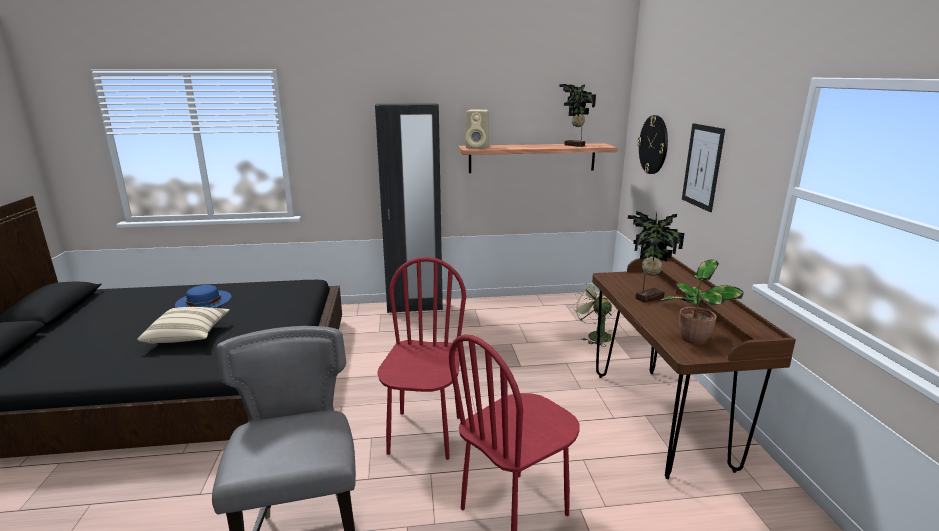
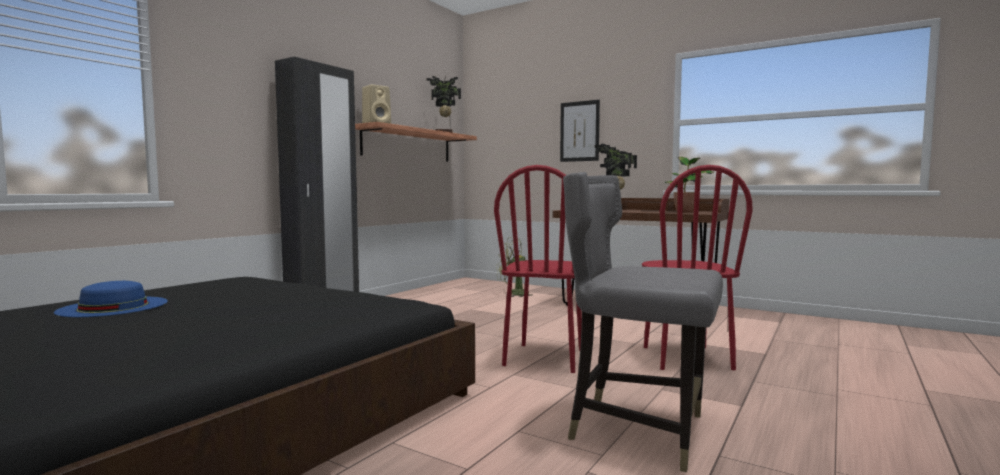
camera: 50 degrees left, 15 degrees down
(188, 336) = (215, 319): beige pillow -> none
(424, 434) = (545, 358): red chair -> red chair turned 120 degrees counterclockwise
(653, 145) = (510, 130): wall clock -> none

